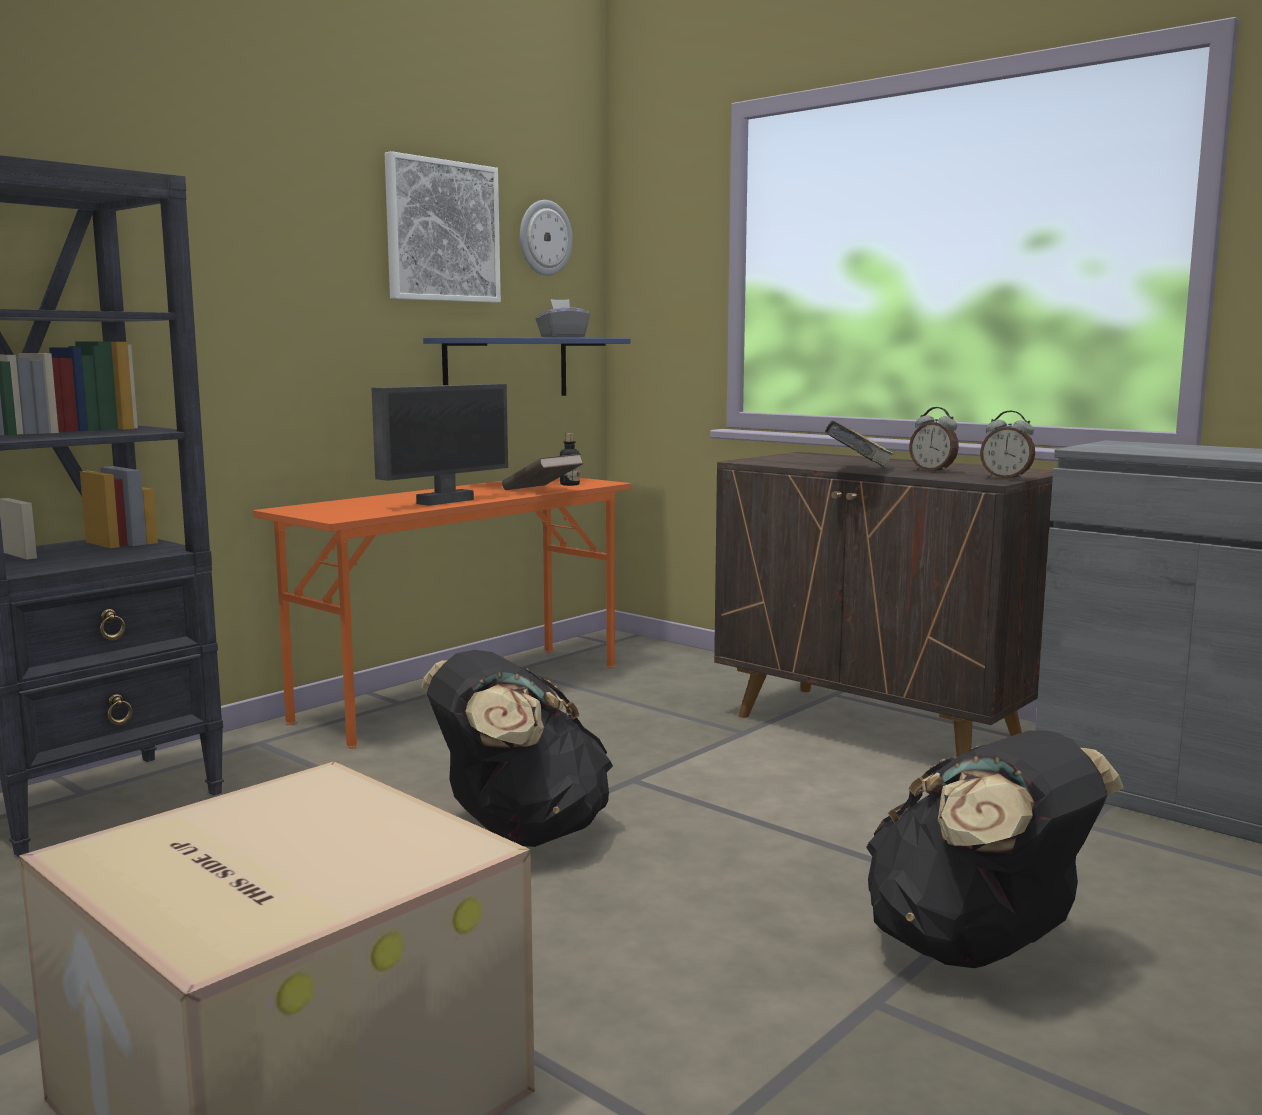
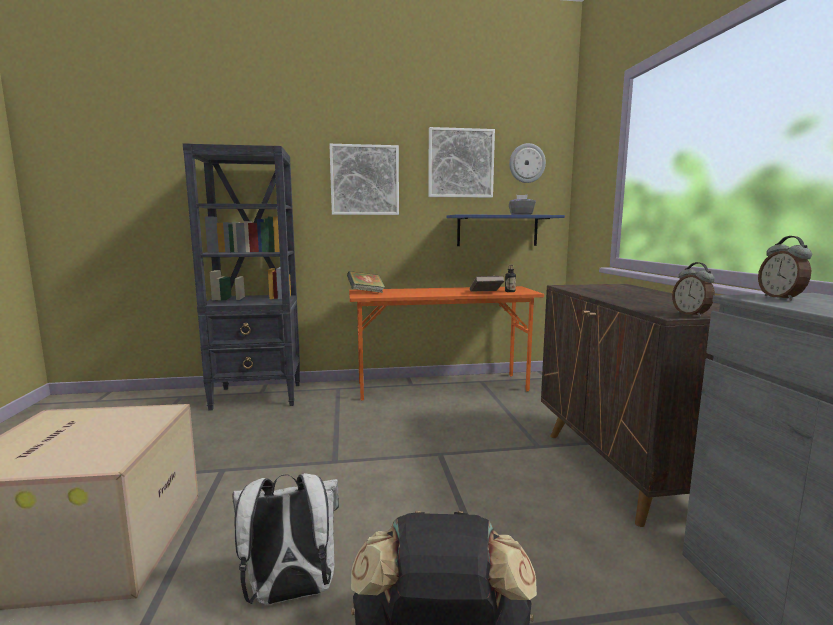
camera: 40 degrees right, 0 degrees up
(267, 257) = (364, 180): none -> picture
(444, 501) = (425, 293): monitor -> none
(519, 833) = (350, 462): black backpack -> none
(734, 983) = (291, 593): none -> white backpack
(859, 470) = (605, 297): book -> book (366, 292)
(933, 470) = (658, 303): alarm clock -> alarm clock (781, 298)

